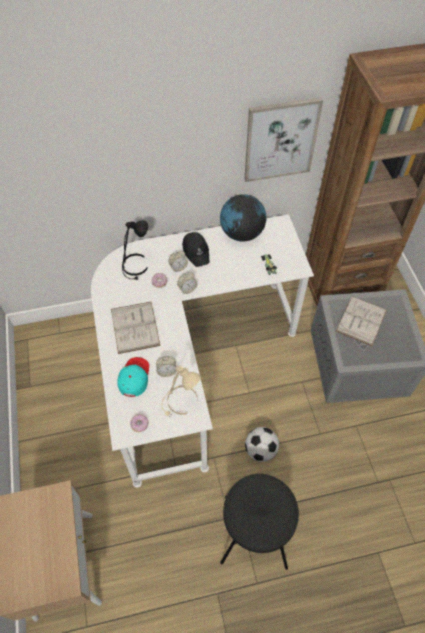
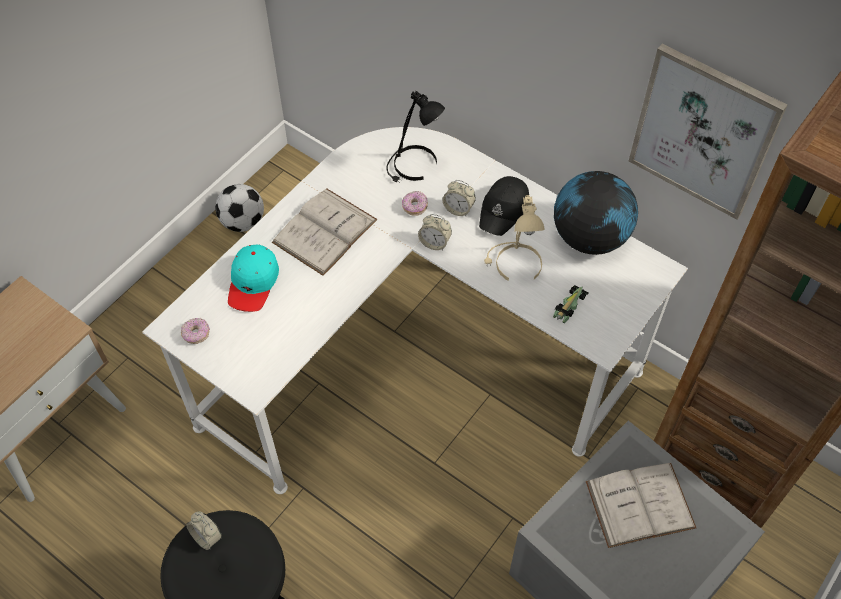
camera: 50 degrees right, 0 degrees up
(134, 378) = (253, 283): turquoise cap -> turquoise cap turned 135 degrees clockwise
(167, 371) = (292, 309): alarm clock -> alarm clock (207, 537)
(181, 402) = (262, 355): beige table lamp -> beige table lamp (515, 265)
(260, 450) = (362, 537): football -> football (243, 222)

